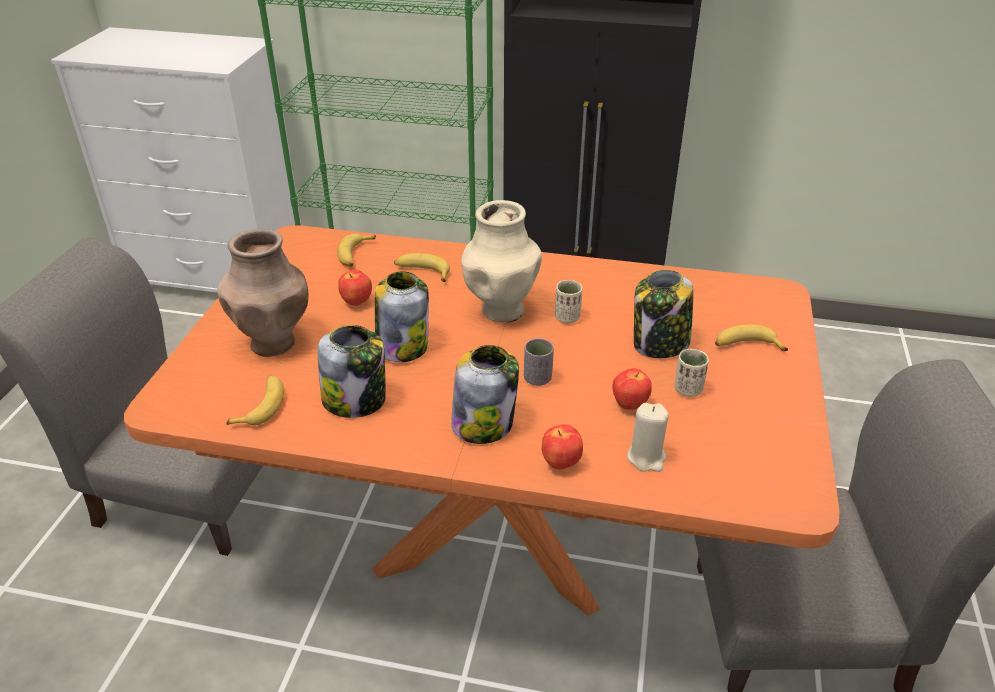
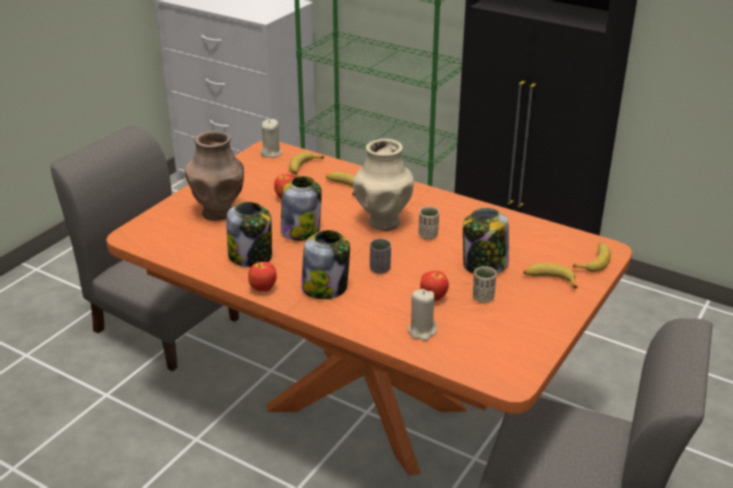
camera: 20 degrees right, 5 degrees down
(261, 405) = (191, 248): banana -> banana (593, 261)
(301, 243) = (271, 153): none -> beige candle
(561, 464) = (361, 321): apple -> apple (263, 289)

